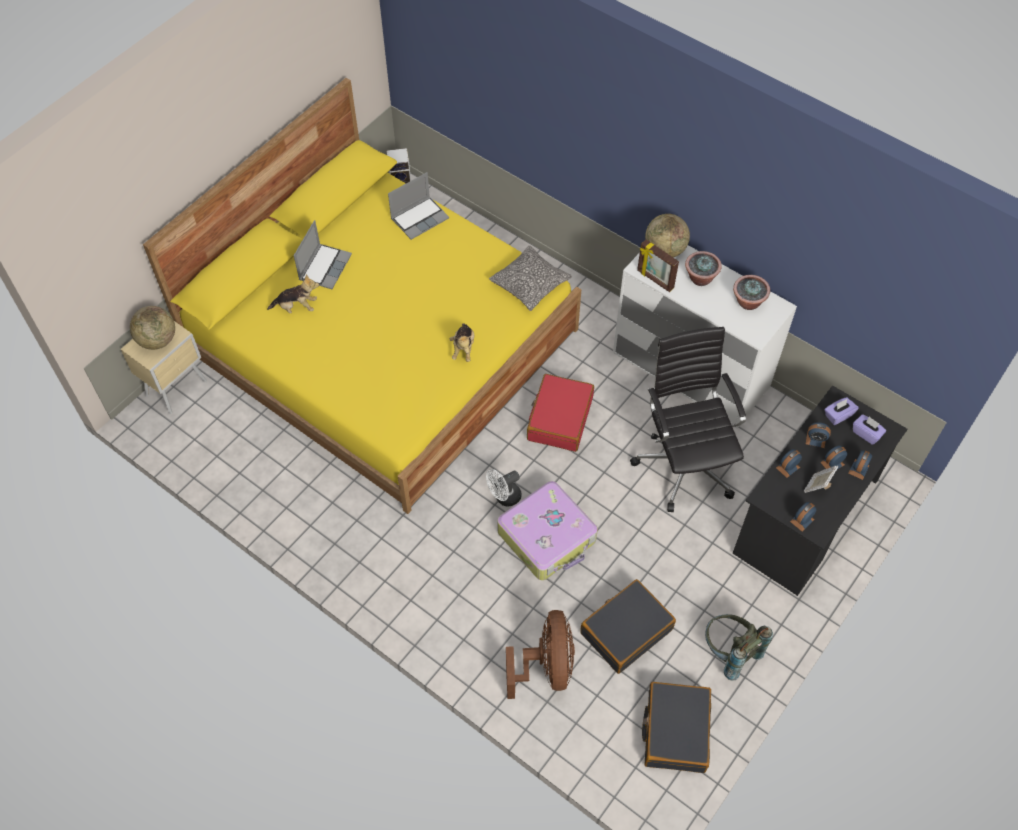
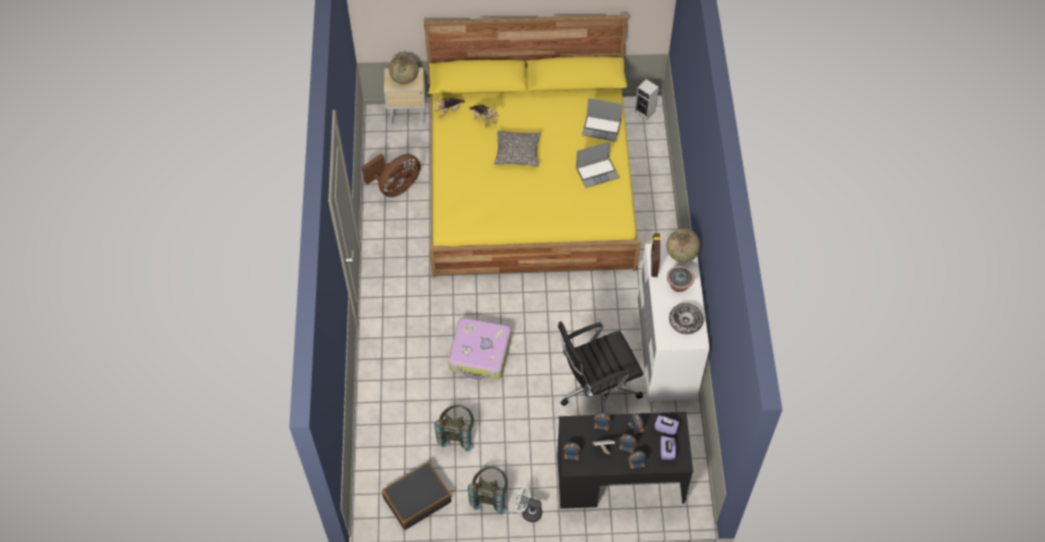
camera: 50 degrees right, 0 degrees up
(325, 267) = (522, 111): laptop -> laptop (597, 172)
(463, 348) = (533, 214): plush toy -> plush toy (448, 111)
(504, 497) = (485, 315): white fan -> white fan (528, 512)
(530, 284) = (610, 213): pillow -> pillow (517, 153)
(546, 667) = (400, 409): brown fan -> brown fan (396, 187)
(559, 419) = (564, 305): red suitcase -> none
(626, 630) = (457, 433): black suitcase -> grey backpack
(685, 462) = (596, 390): black office chair -> black office chair turned 150 degrees counterclockwise
(748, 302) = (685, 321): potted plant -> bowl

